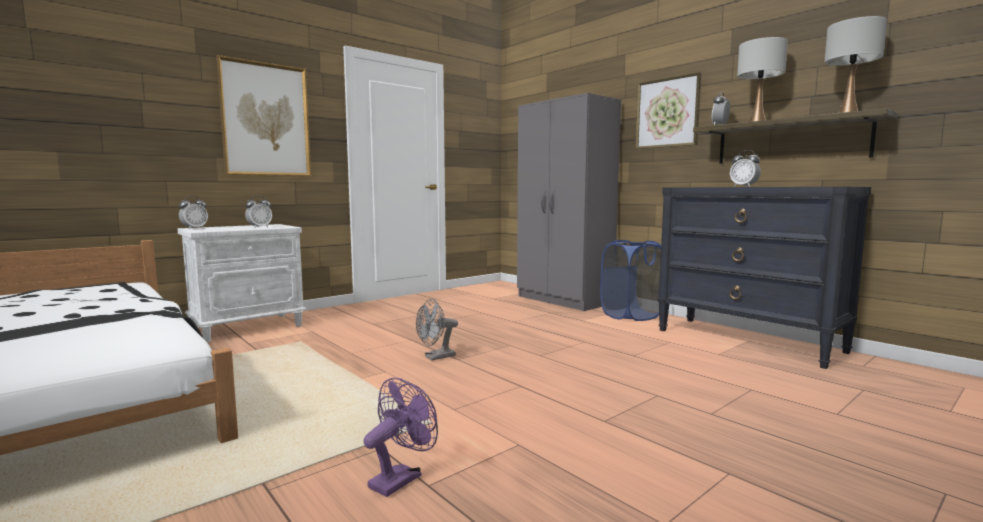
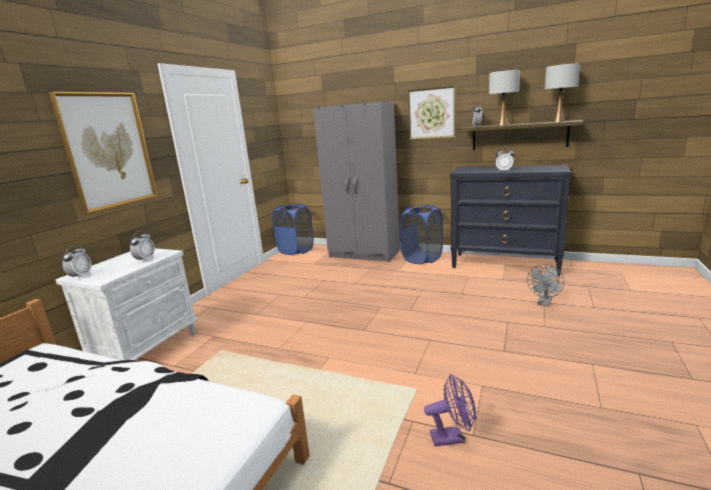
camera: 25 degrees left, 10 degrees up
(400, 478) = (452, 437): purple fan -> purple fan turned 75 degrees clockwise
(436, 357) = (346, 333): grey fan -> grey fan (544, 303)
(491, 286) = (296, 250): none -> blue laundry basket

